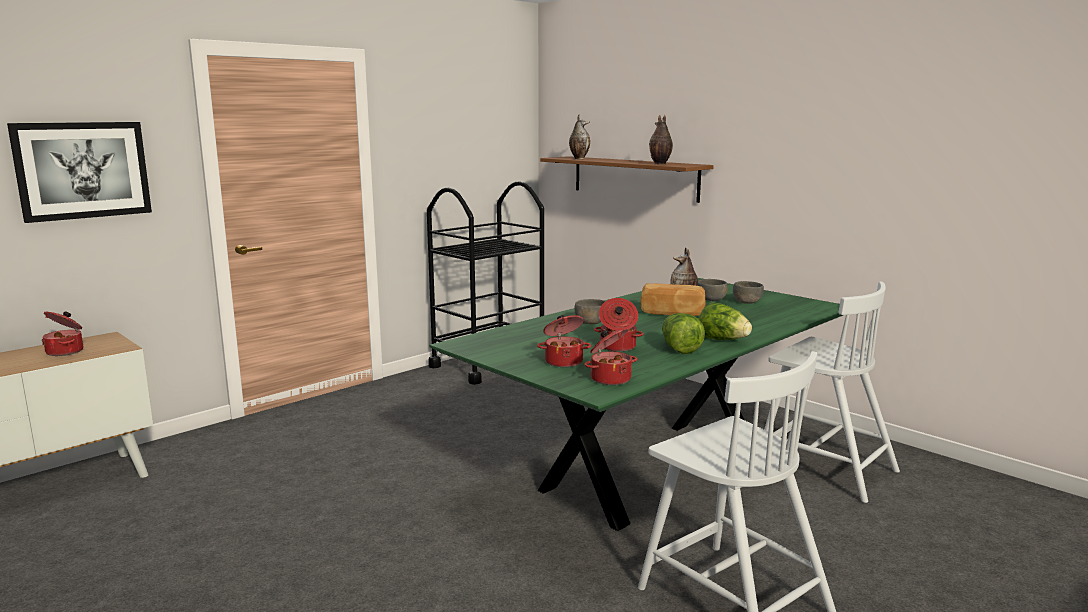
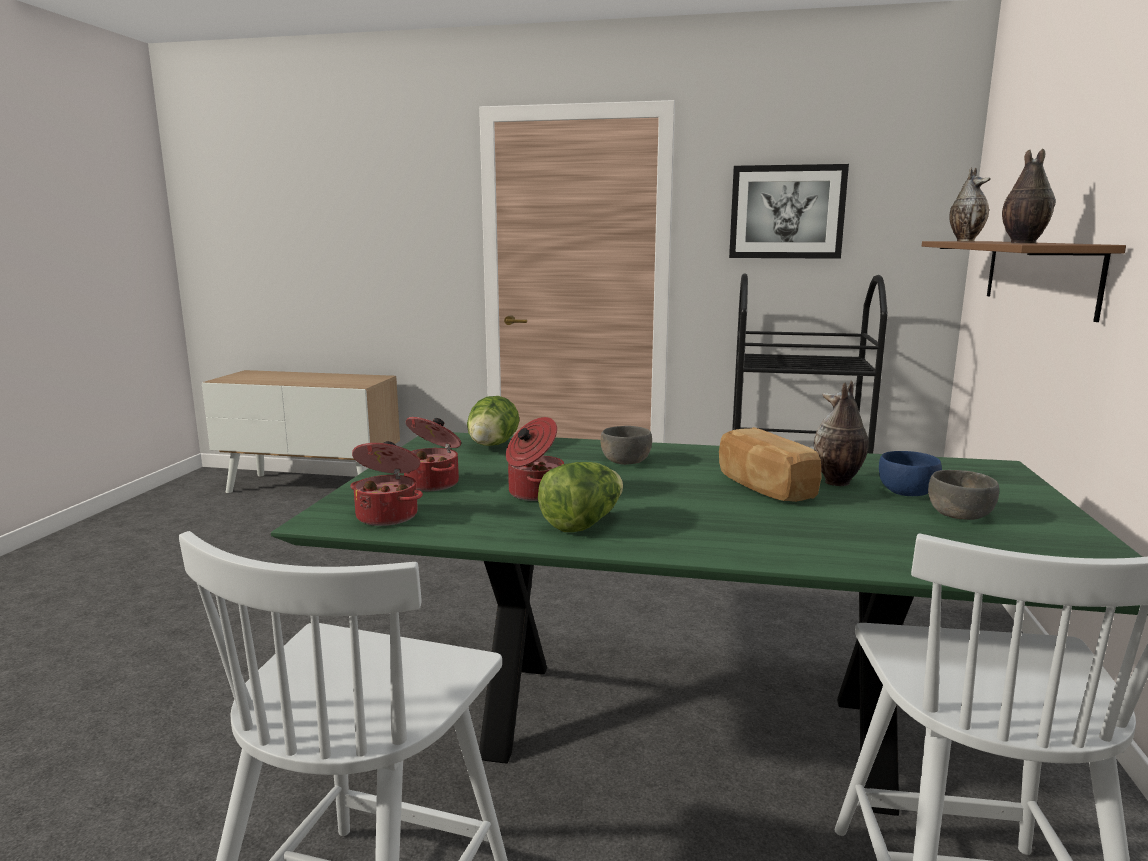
camera: 55 degrees right, 0 degrees up
(66, 351) = (335, 380): cooking pot -> none
(83, 170) = (385, 231): picture -> picture (786, 212)
(711, 299) = (907, 492): grey bowl -> blue bowl
(723, 340) = (680, 540): lettuce -> lettuce (491, 446)

